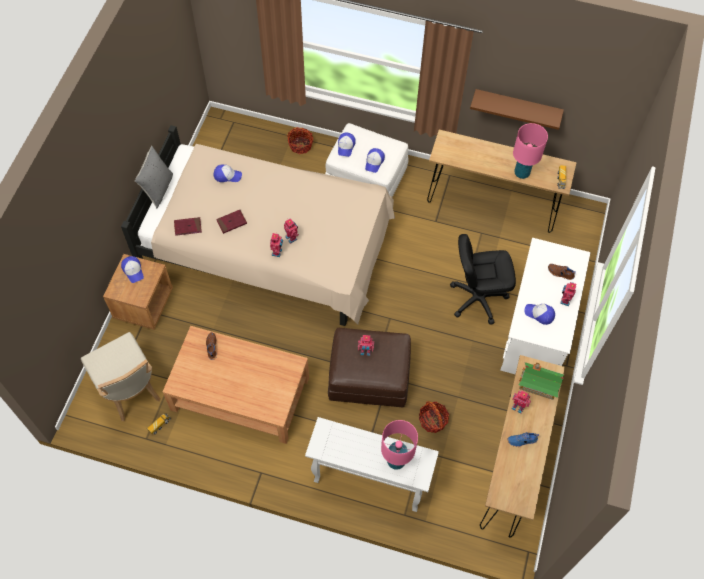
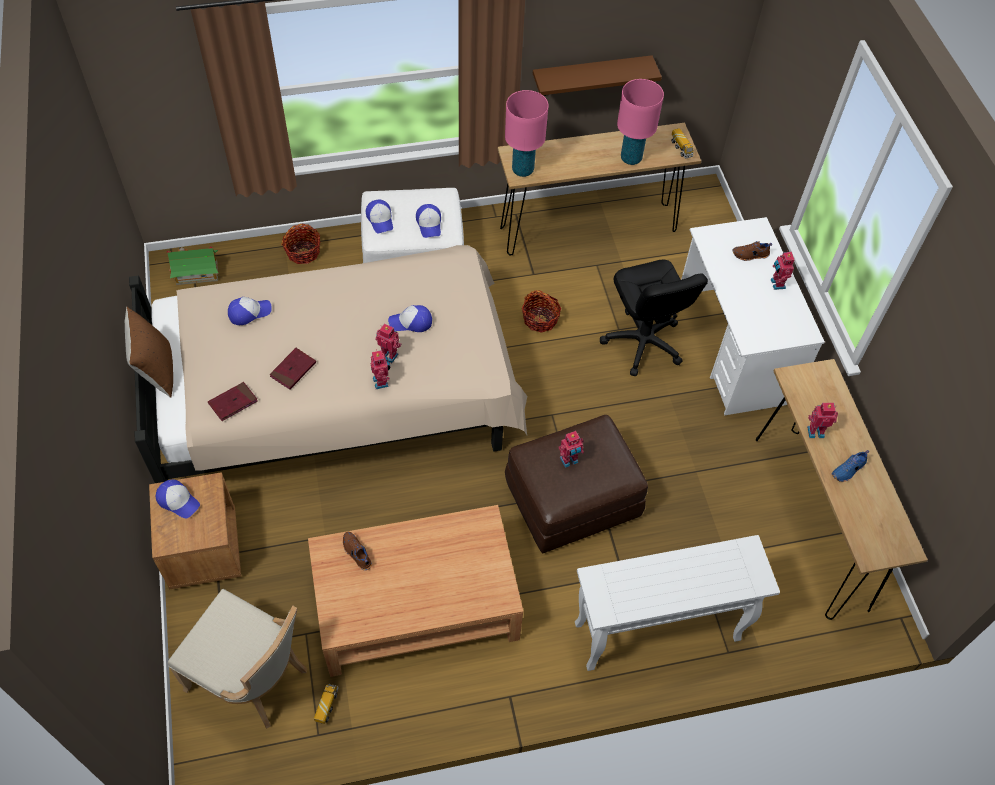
camera: 30 degrees left, 5 degrees down
(158, 189) = (157, 371): grey pillow -> brown pillow
(396, 461) = (715, 574): pink table lamp -> pink table lamp (522, 170)
(432, 420) = (685, 515): basket -> basket (540, 319)
(477, 298) = (642, 343): black office chair -> black office chair turned 75 degrees counterclockwise
(538, 384) = (819, 393): toy house -> toy house (196, 272)
(539, 314) = (759, 312): cap -> cap (411, 322)

